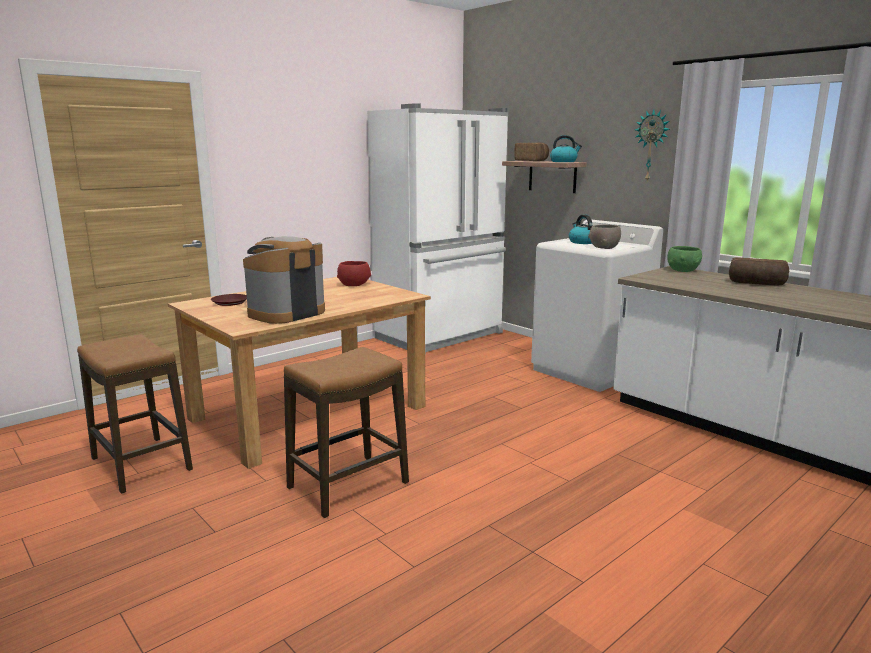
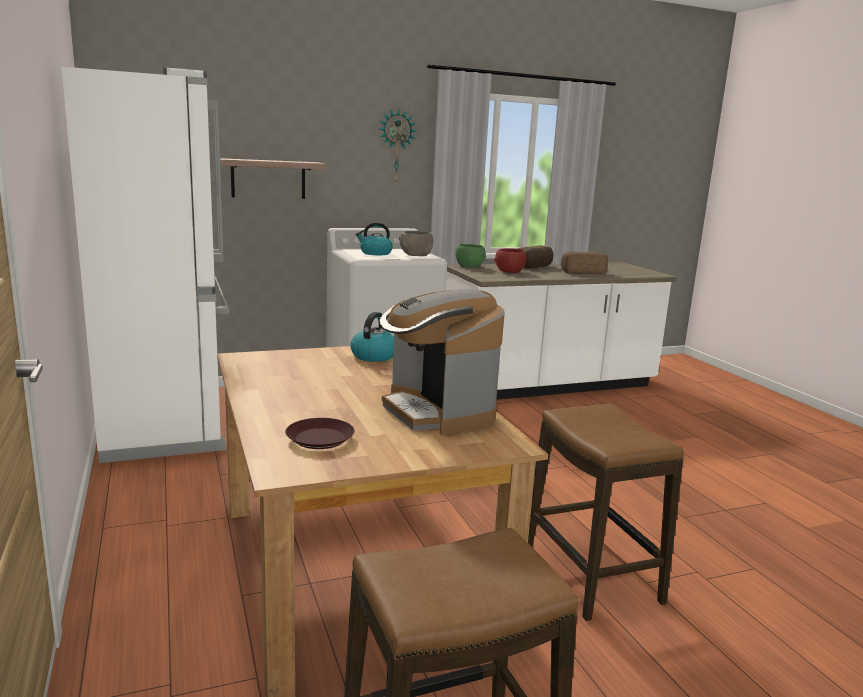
camera: 70 degrees left, 0 degrees up
(354, 284) = (295, 360): red bowl -> red bowl (509, 271)
(532, 161) = (246, 159): bread -> bread (582, 272)
(563, 162) = (303, 161): kettle -> kettle (374, 355)

